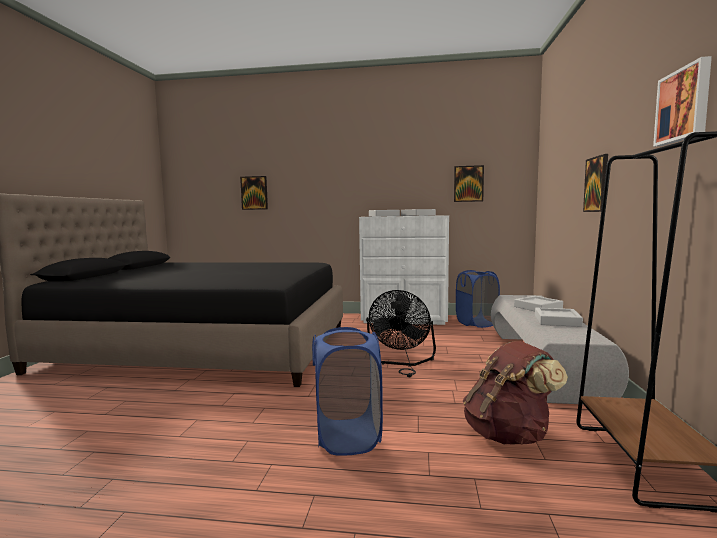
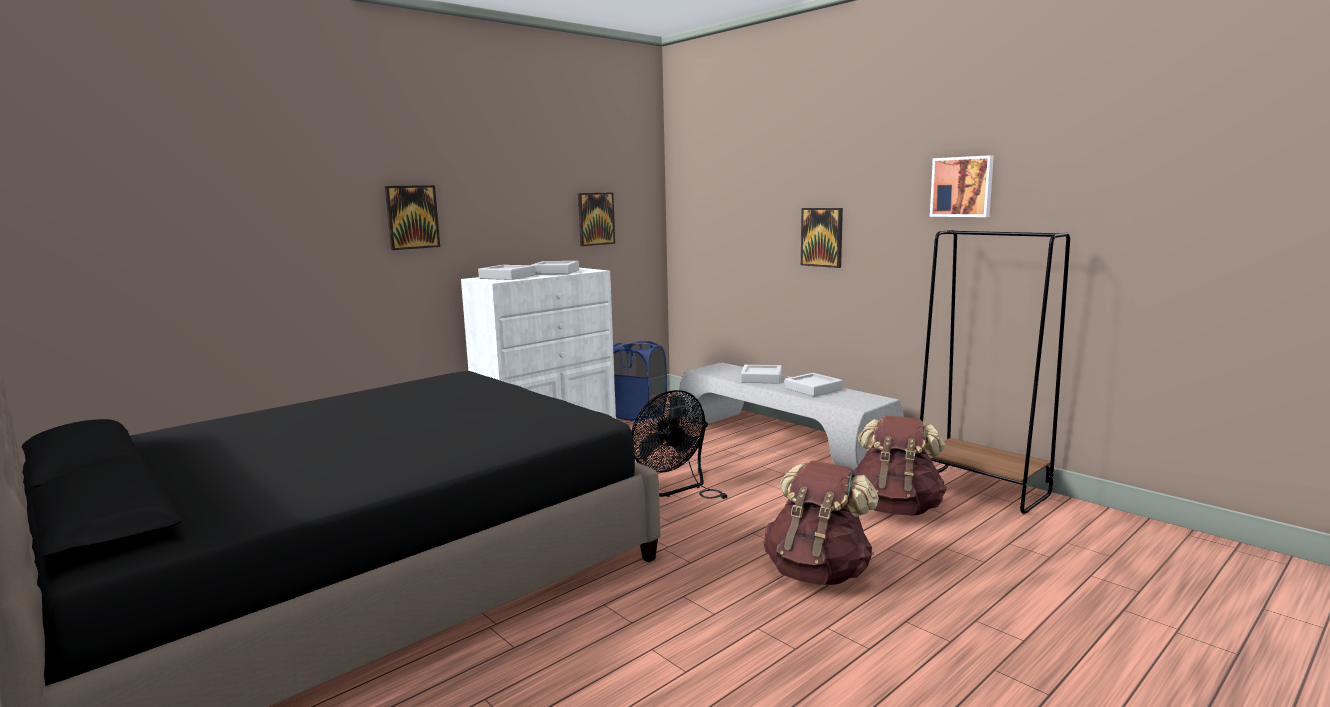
camera: 50 degrees left, 5 degrees up
(254, 193) = (227, 246): picture -> picture (412, 217)
(347, 437) = (818, 572): blue laundry basket -> brown backpack

